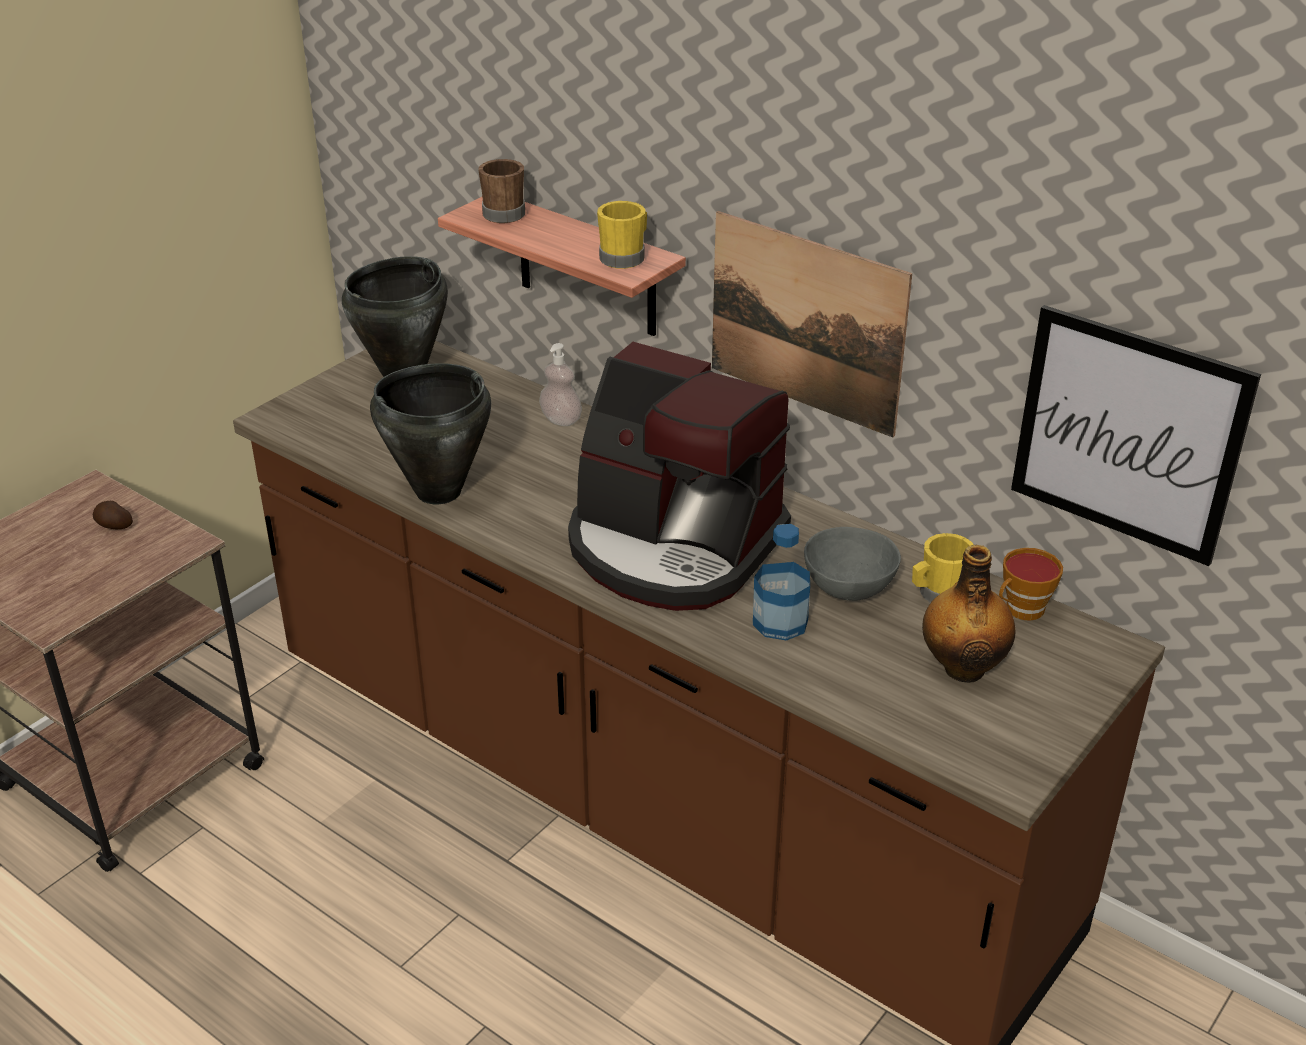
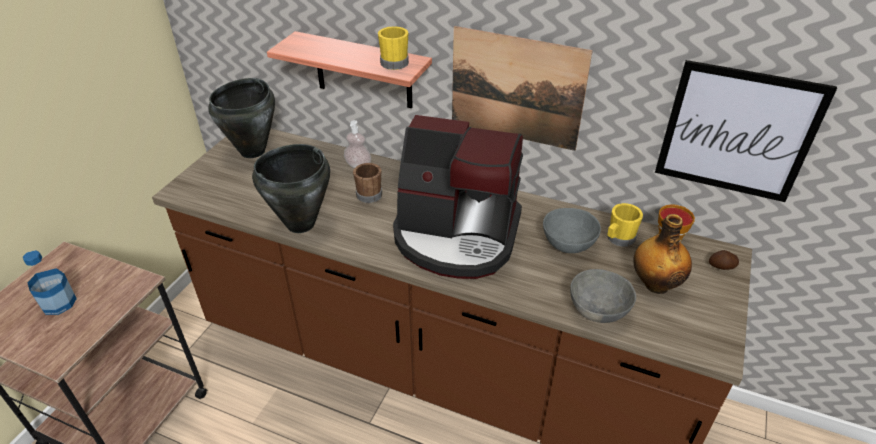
camera: 15 degrees left, 5 degrees up
(113, 526) = (85, 279): potato -> potato (722, 266)
(505, 212) = (308, 43): brown mug -> brown mug (369, 193)
(780, 622) = (540, 274): bottle -> bottle (58, 303)
(844, 686) = (596, 311): none -> grey bowl

